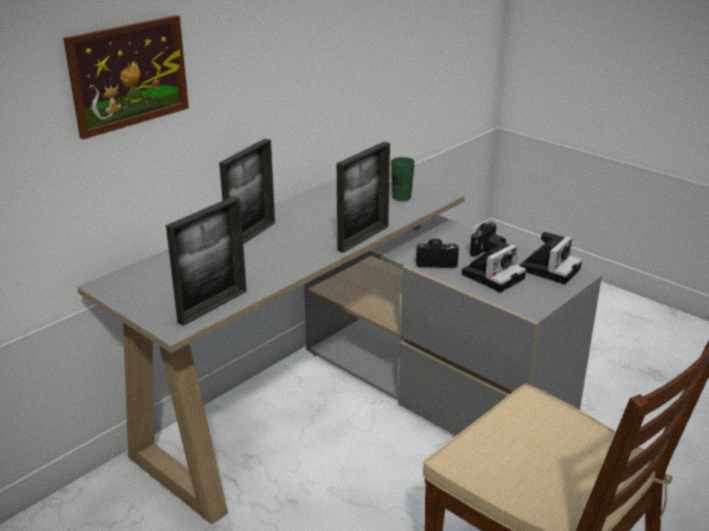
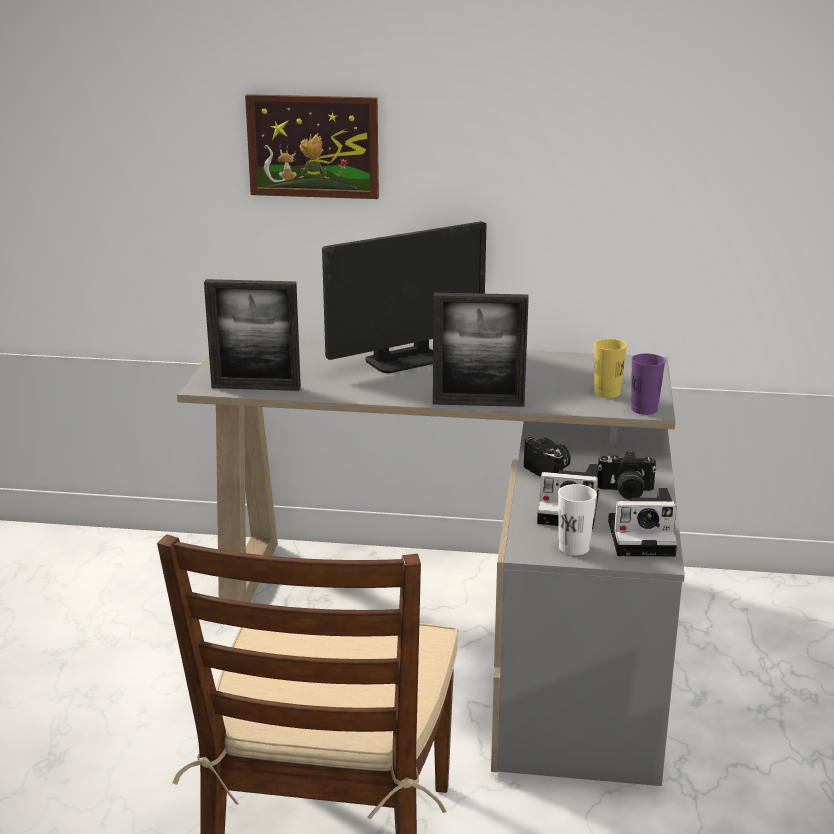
camera: 55 degrees right, 5 degrees down
(251, 236) = (404, 360): picture frame -> monitor
(401, 197) = (607, 393): green cup -> yellow cup
(439, 197) = (644, 409): none -> purple cup
(542, 293) = (574, 548): none -> white cup

